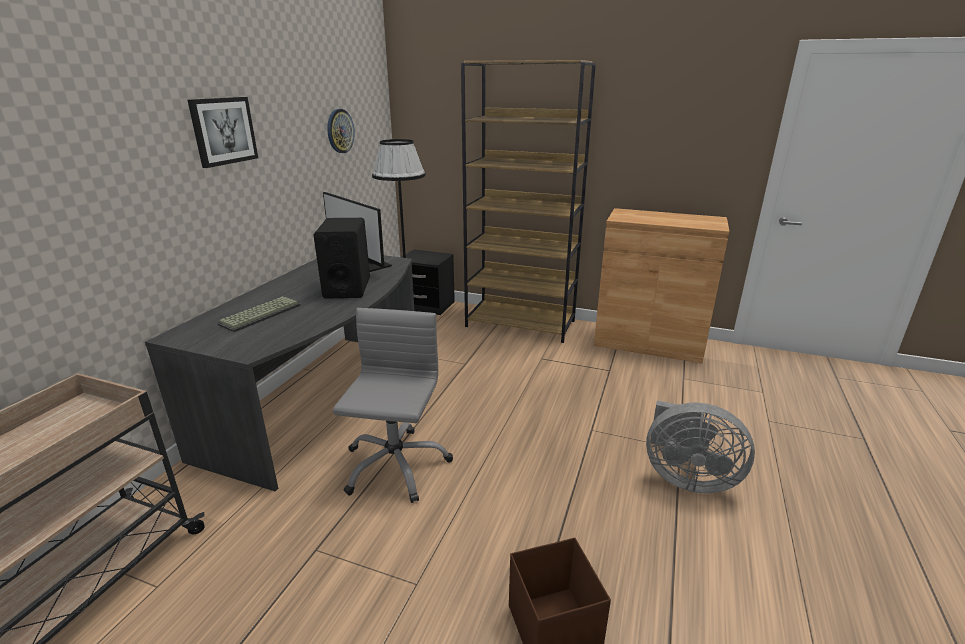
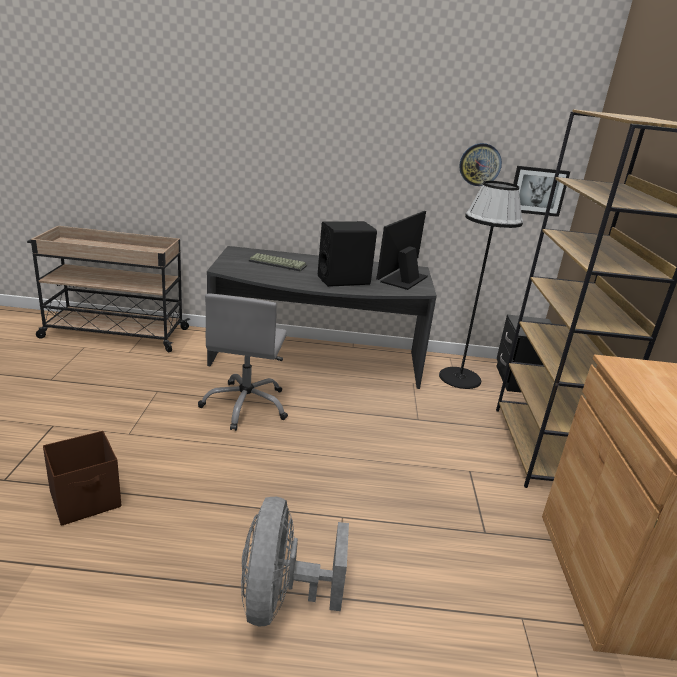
camera: 70 degrees right, 0 degrees up
(223, 131) = (335, 135): picture -> picture (537, 191)
(395, 465) = (246, 405): grey office chair -> grey office chair turned 105 degrees clockwise

